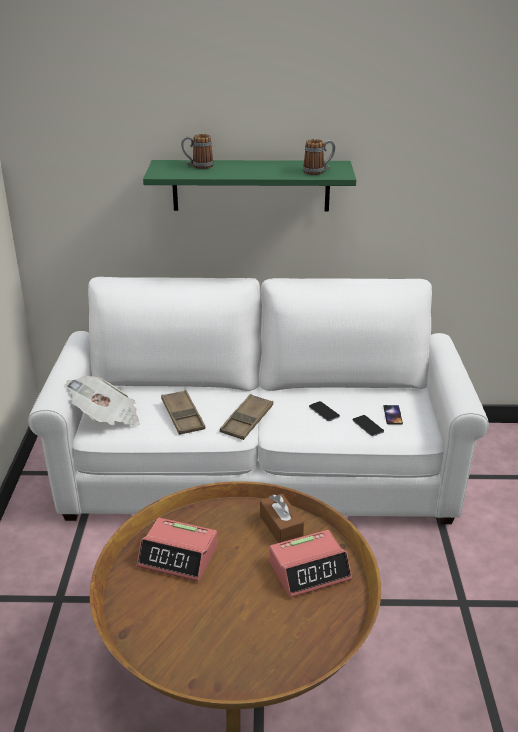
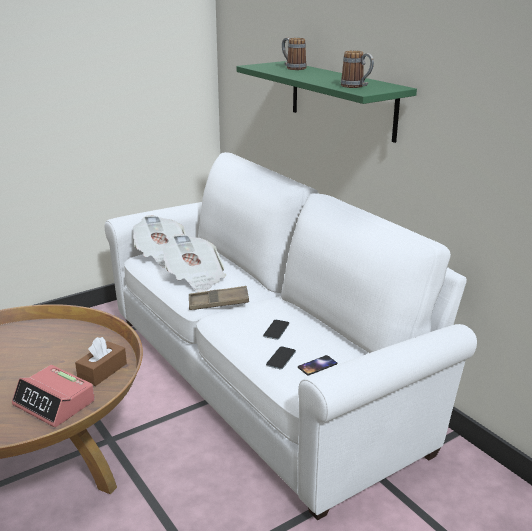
camera: 55 degrees right, 5 degrees down
(178, 557) = (34, 342): alarm clock -> none
(183, 416) = (195, 278): brown tray -> newspaper

